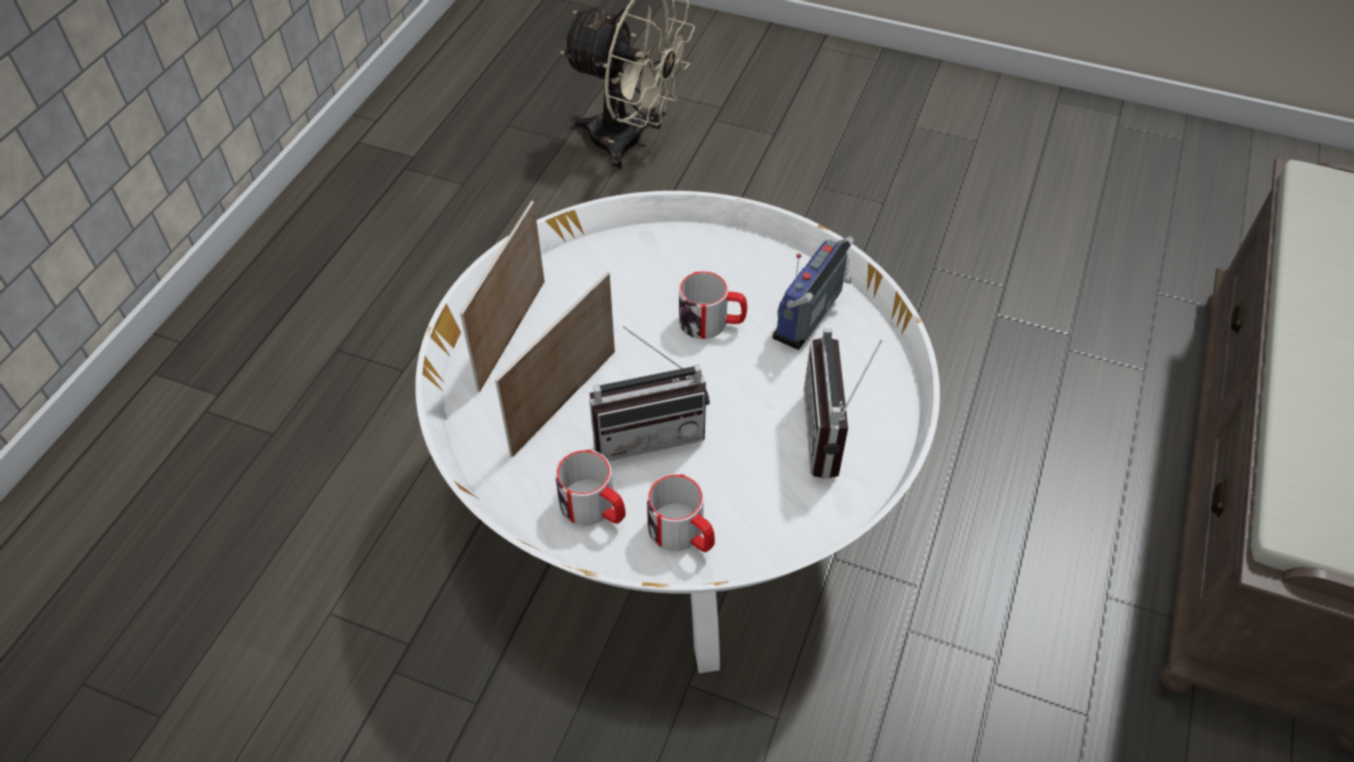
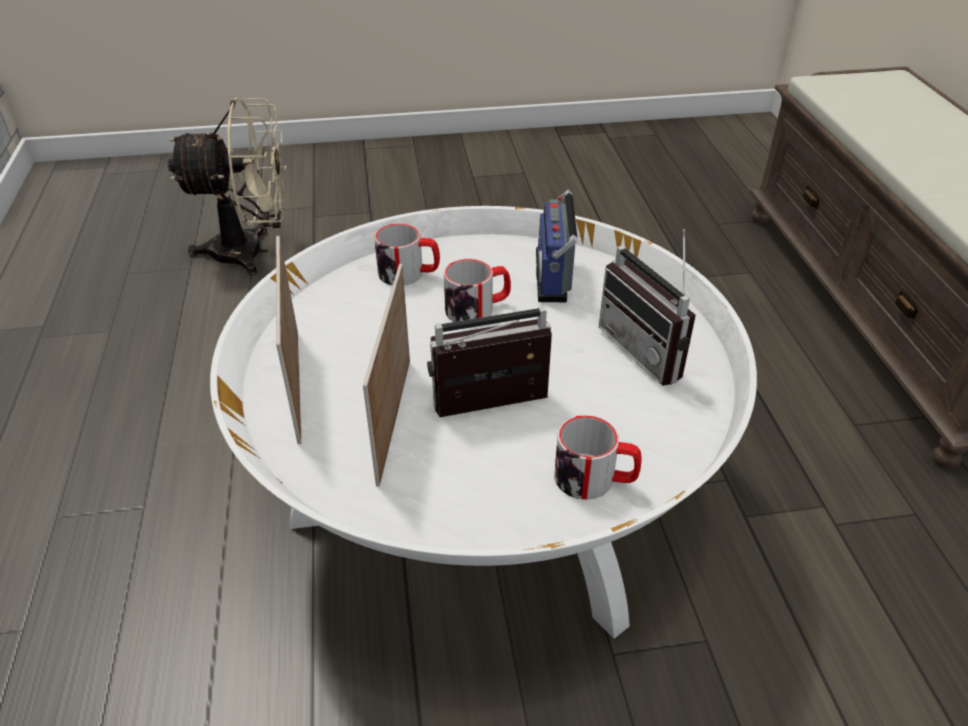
camera: 30 degrees left, 10 degrees down
(595, 508) = (496, 495): mug -> mug (409, 273)
(648, 431) = (492, 411): radio -> radio turned 150 degrees counterclockwise

